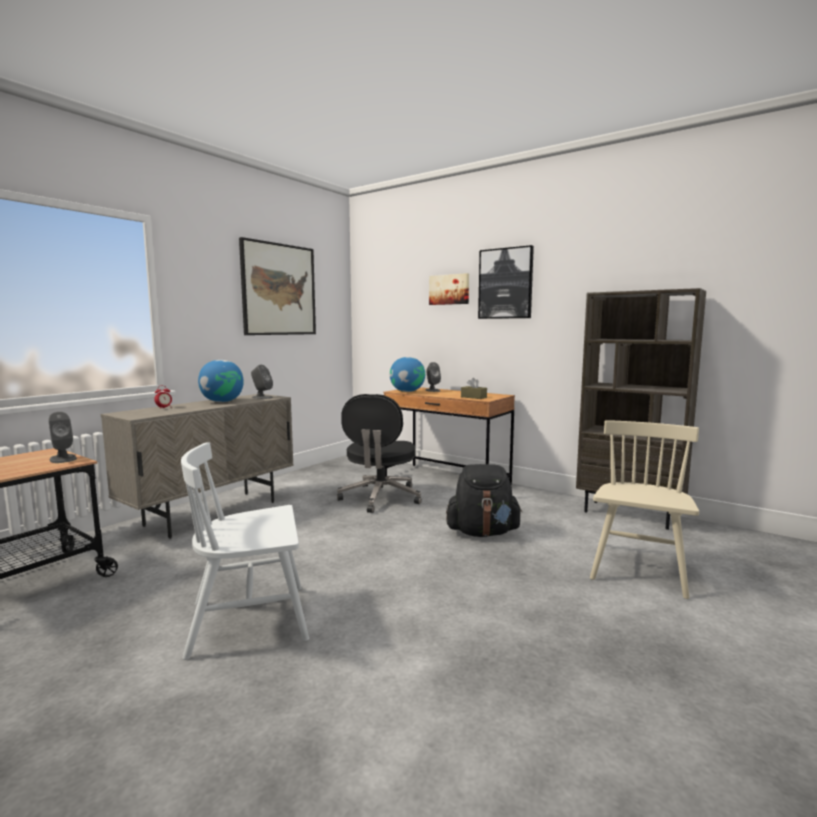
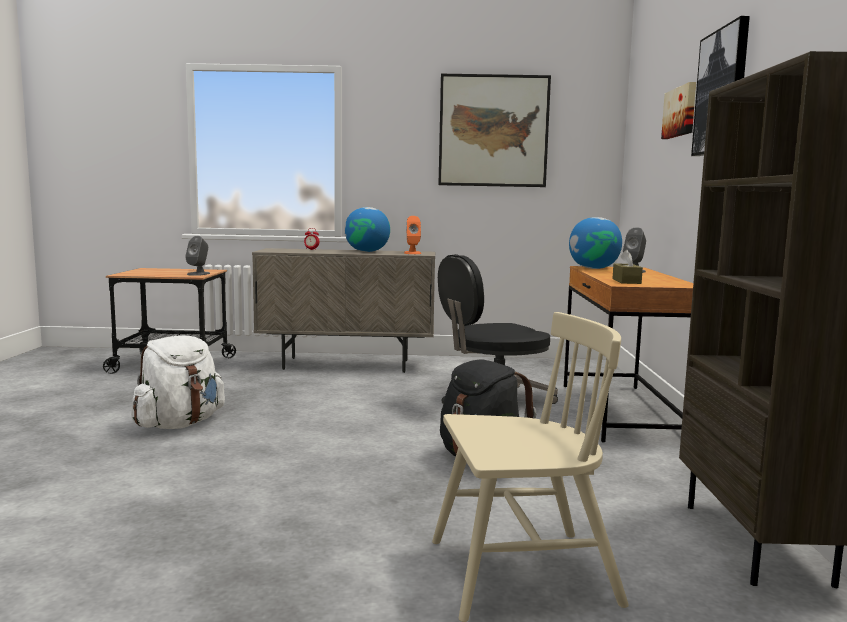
camera: 55 degrees right, 0 degrees up
(250, 620) = (179, 424): white chair -> white backpack
(262, 397) = (412, 253): grey speaker -> orange speaker

